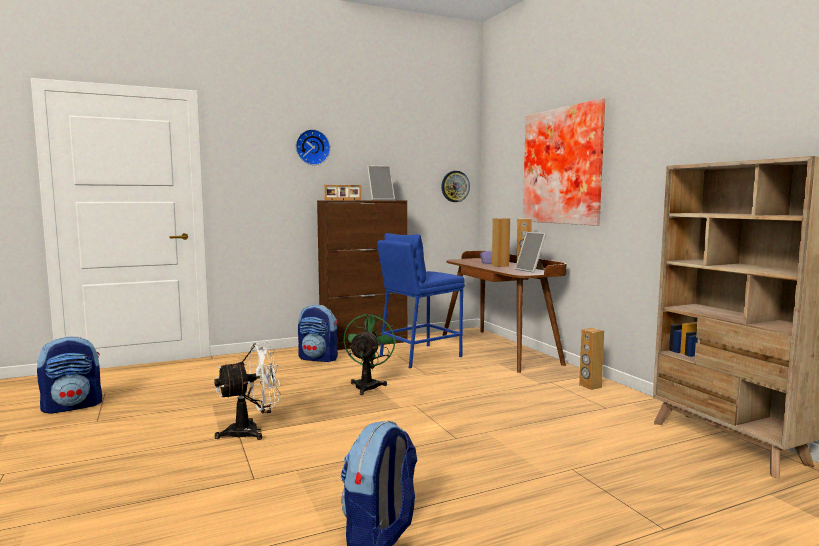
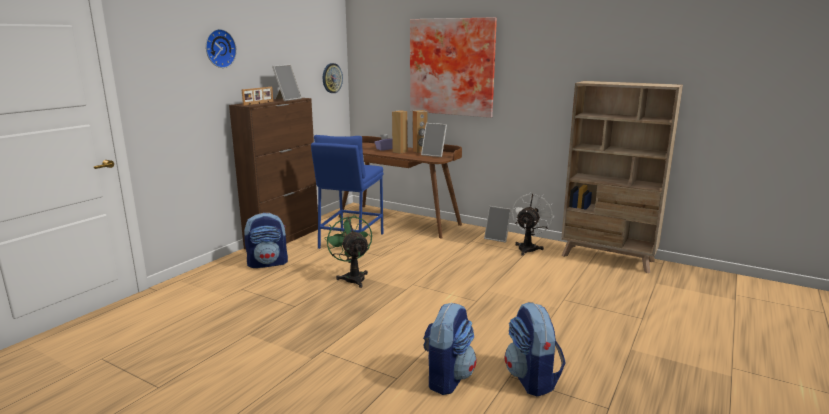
camera: 35 degrees left, 10 degrees up
(73, 406) = (95, 384): backpack -> backpack (447, 378)
(251, 431) = (328, 345): white fan -> white fan (528, 248)
(590, 386) = (497, 238): brown speaker -> picture frame

